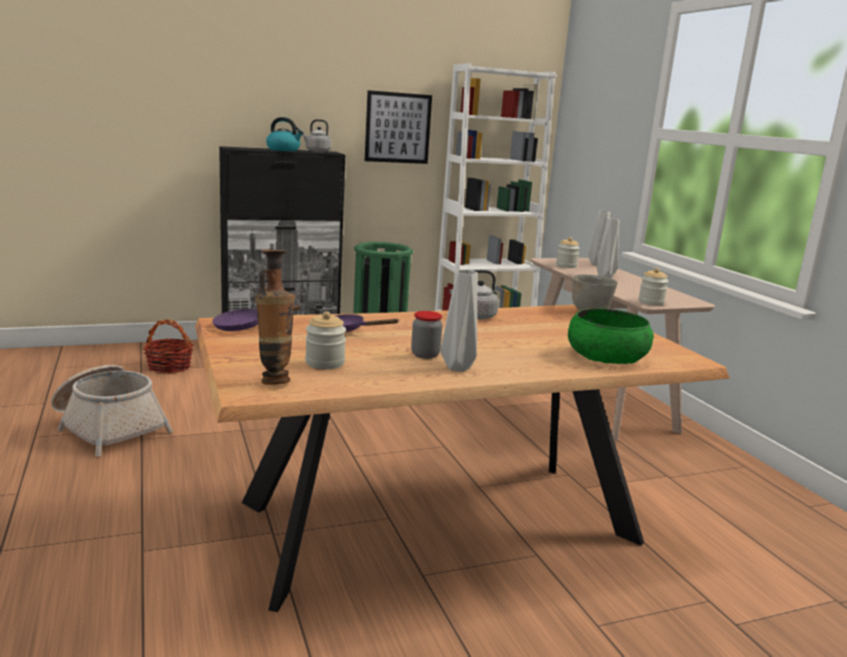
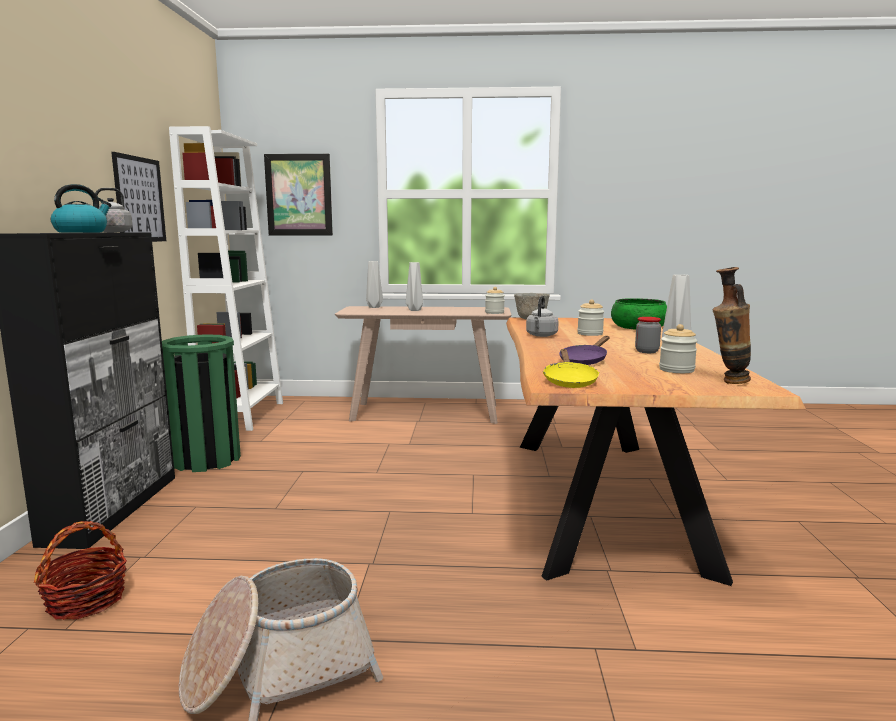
camera: 65 degrees left, 5 degrees down
(245, 326) = (569, 381): purple frying pan -> yellow frying pan
(566, 266) = (373, 311): jar -> jar (590, 334)
(597, 129) = (299, 195): none -> picture

